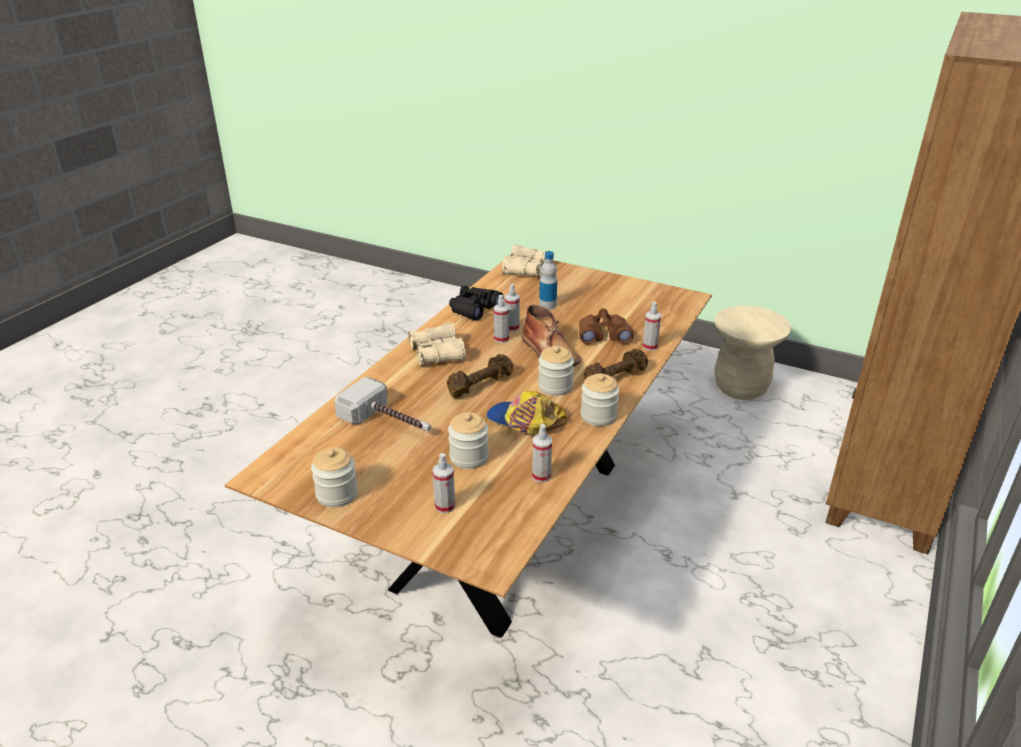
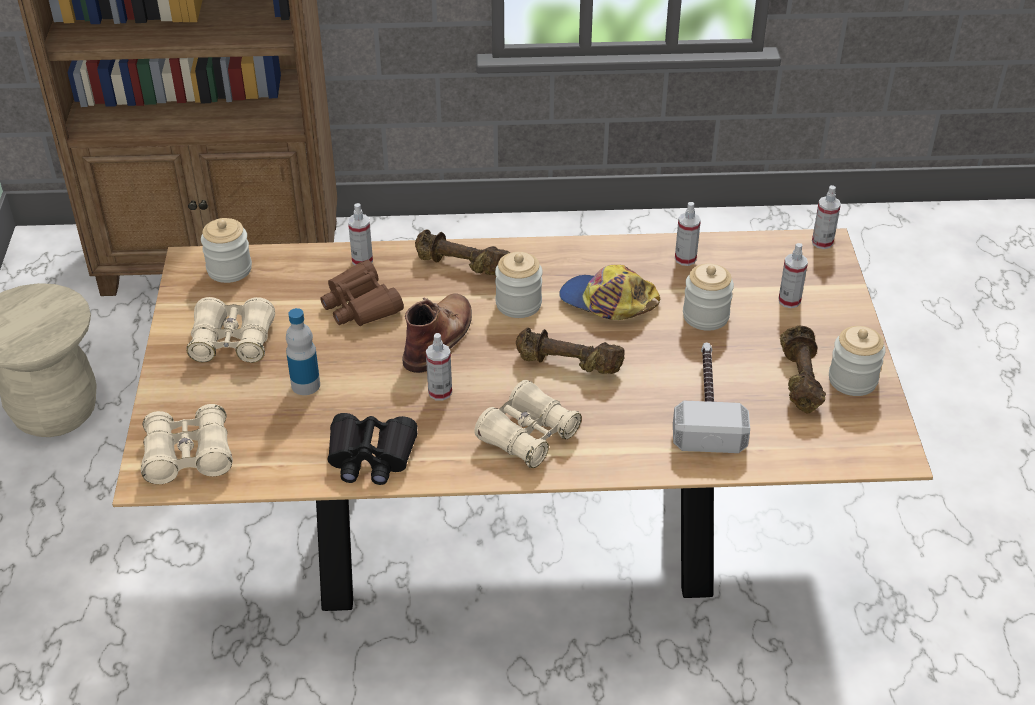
camera: 120 degrees left, 10 degrees up
(365, 469) = (799, 380): none -> brown dumbbell
(512, 327) = (400, 395): spray bottle -> spray bottle (822, 242)
(524, 421) = (607, 302): cap -> cap turned 120 degrees clockwise
(598, 416) = (550, 255): jar -> jar (229, 269)
(603, 294) = (232, 342): none -> beige binoculars

